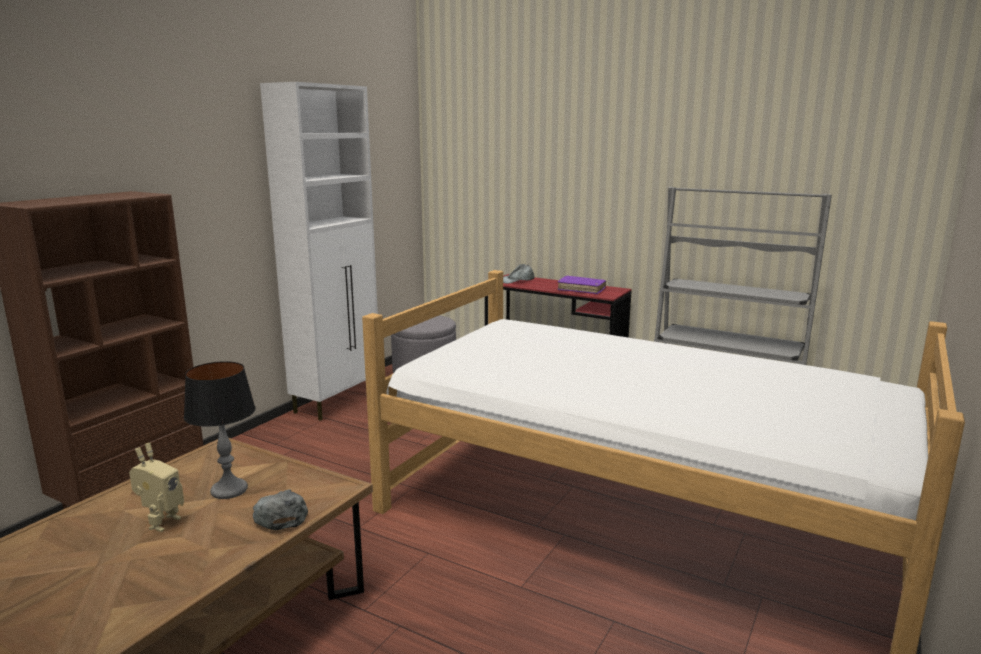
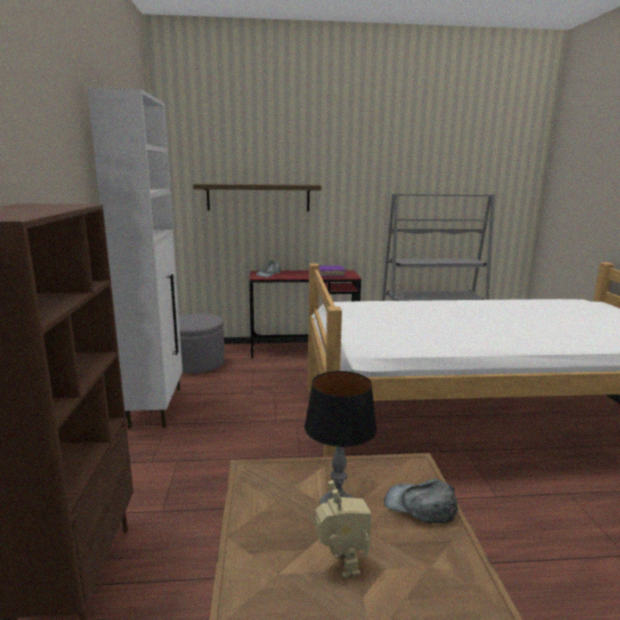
camera: 35 degrees left, 0 degrees up
(520, 185) = (258, 197): none -> shelf

